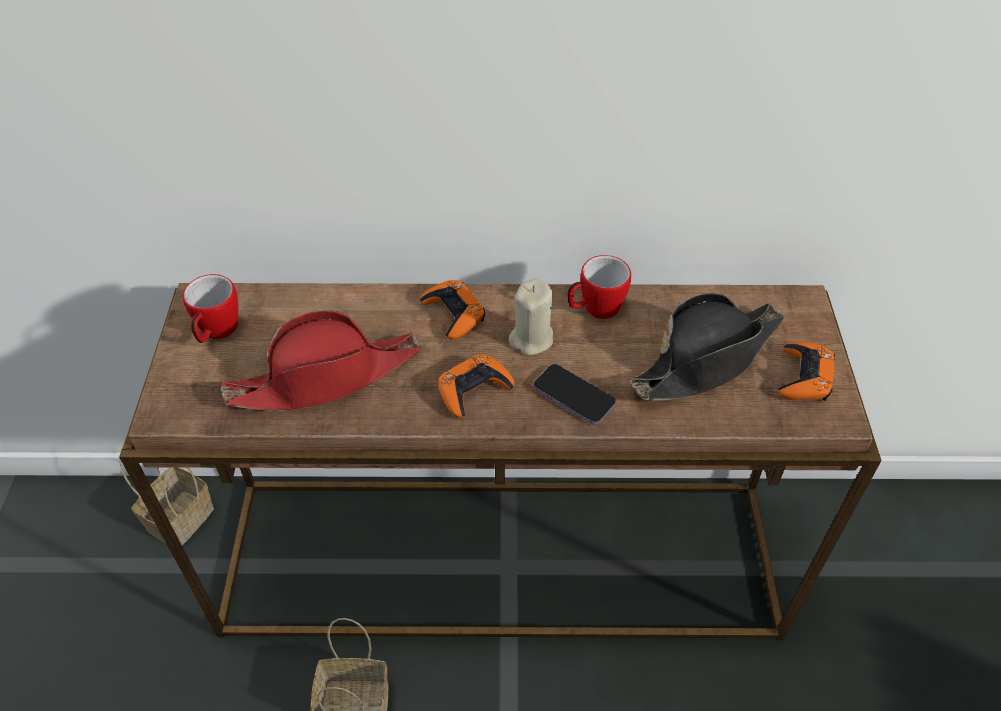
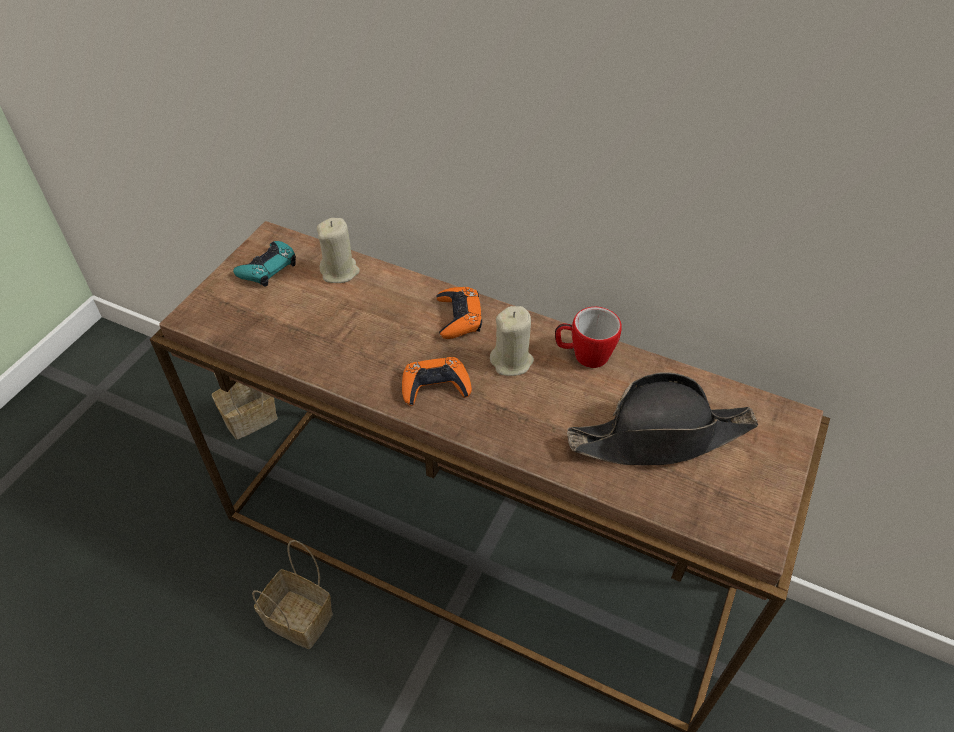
camera: 25 degrees right, 0 degrees up
(216, 332) = (268, 268): mug -> turquoise game controller
(299, 309) = (340, 271): none -> beige candle
(326, 377) = (326, 332): red hat -> none
(573, 396) = (517, 424): phone -> none
(804, 377) = (746, 489): orange game controller -> none

